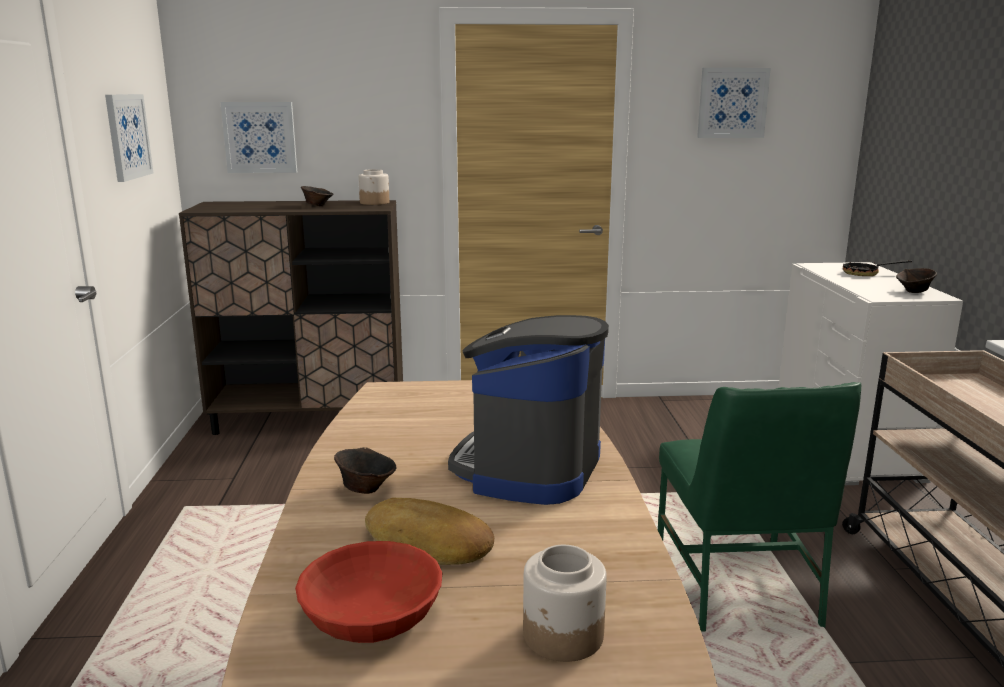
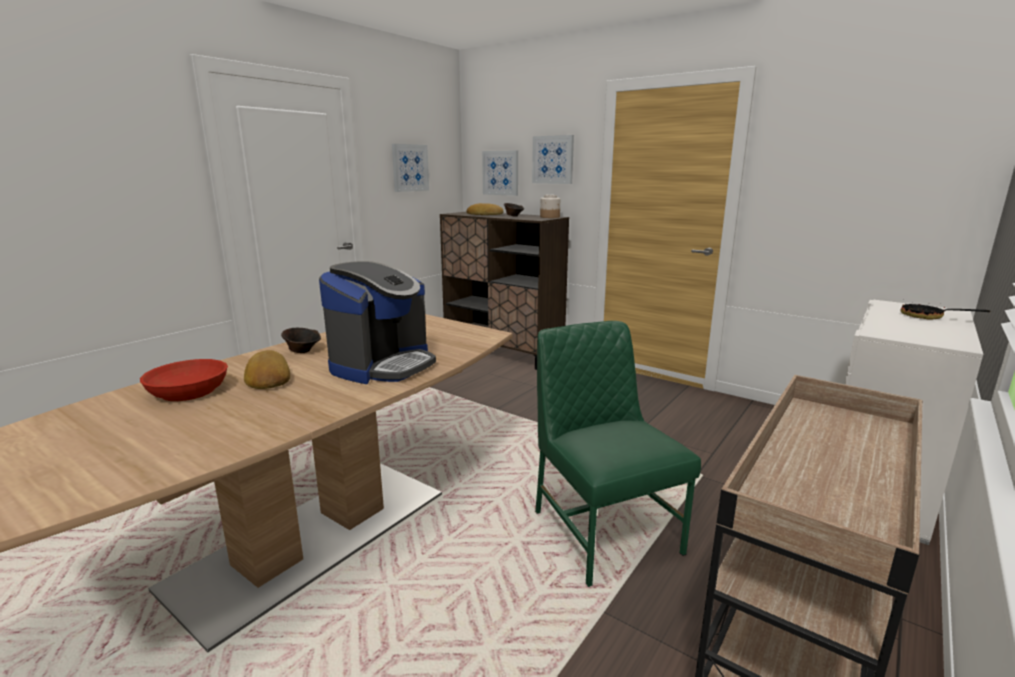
camera: 40 degrees right, 0 degrees up
(261, 207) = (485, 214): none -> bread
(529, 468) = (383, 365): coffee machine -> coffee machine turned 150 degrees clockwise
(563, 636) = (213, 427): jar -> none
(732, 103) = (847, 145): picture -> picture (553, 160)
(737, 588) = (603, 531): green chair -> green chair turned 120 degrees clockwise
(914, 291) = (939, 337): brown bowl -> none

